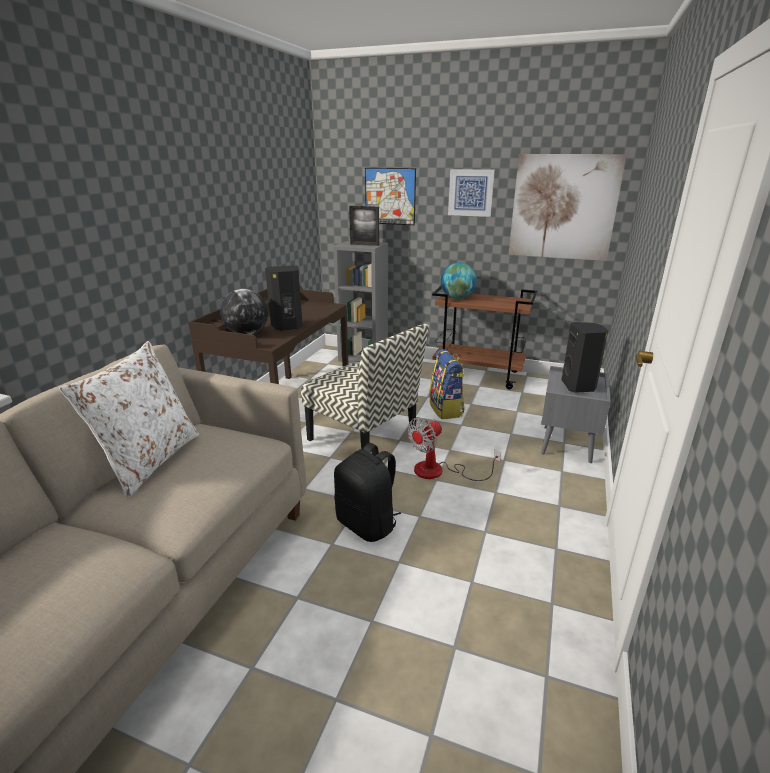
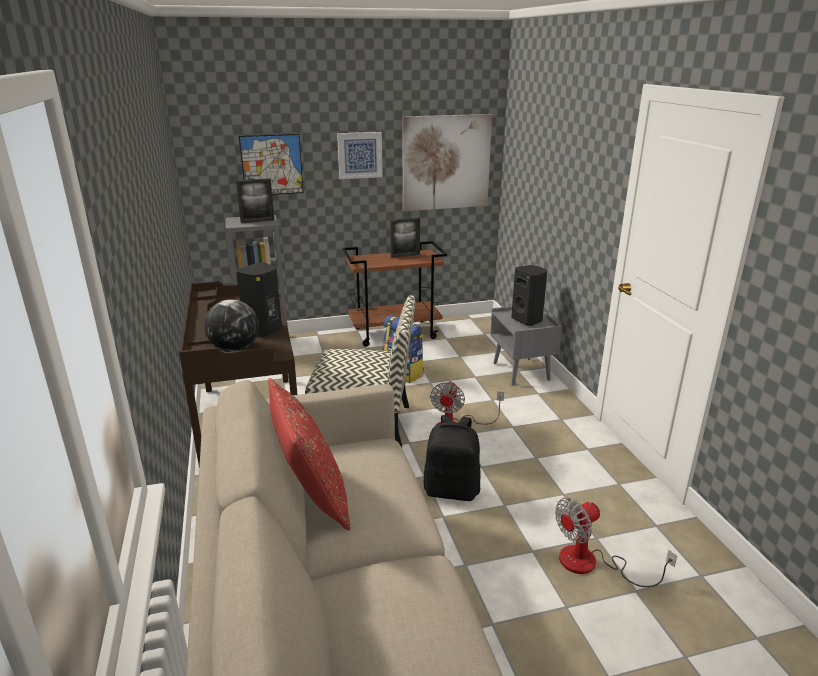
camera: 35 degrees left, 0 degrees up
(150, 460) = (311, 497): white pillow -> red pillow
(416, 672) = (591, 564): none -> fan
(457, 298) = (368, 261): globe -> none
(498, 299) = (405, 256): none -> picture frame

